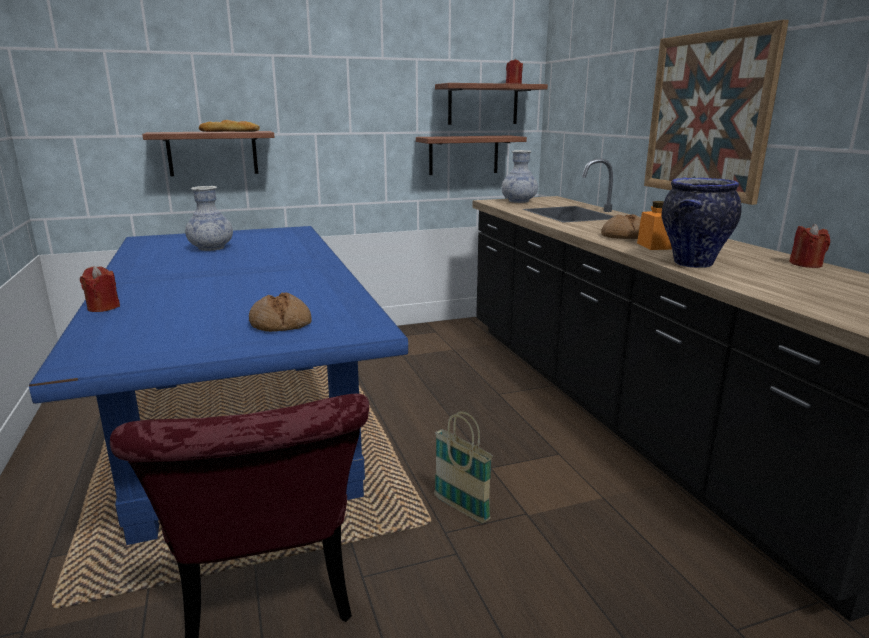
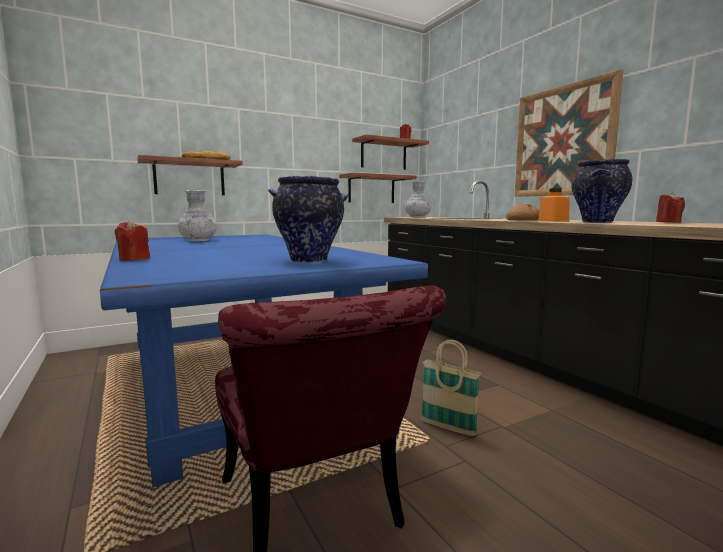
camera: 10 degrees left, 10 degrees down
(280, 324) = (310, 260): bread -> vase

